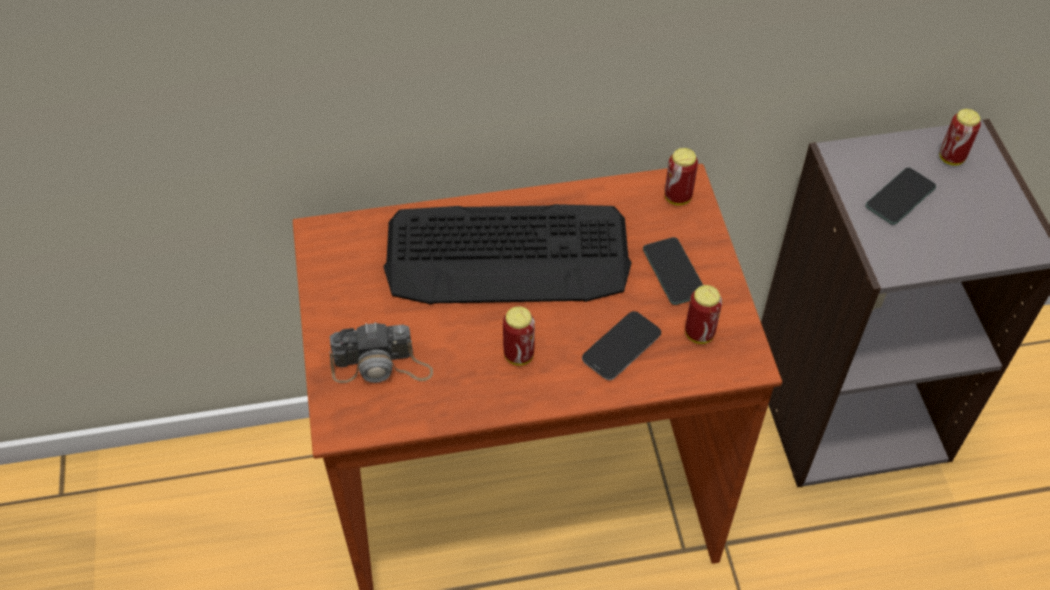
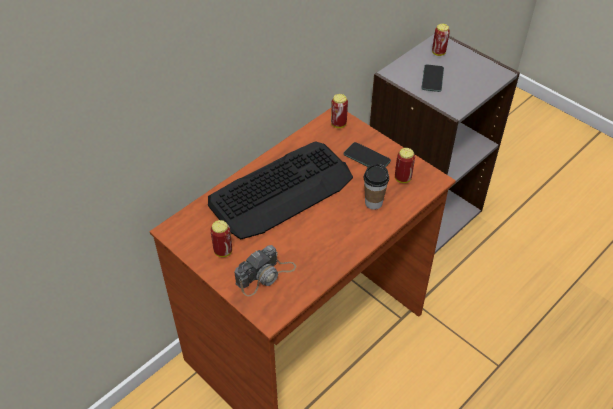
camera: 35 degrees left, 5 degrees down
(518, 355) = (329, 232): can -> can (223, 251)
(621, 346) = (373, 203): phone -> cup

